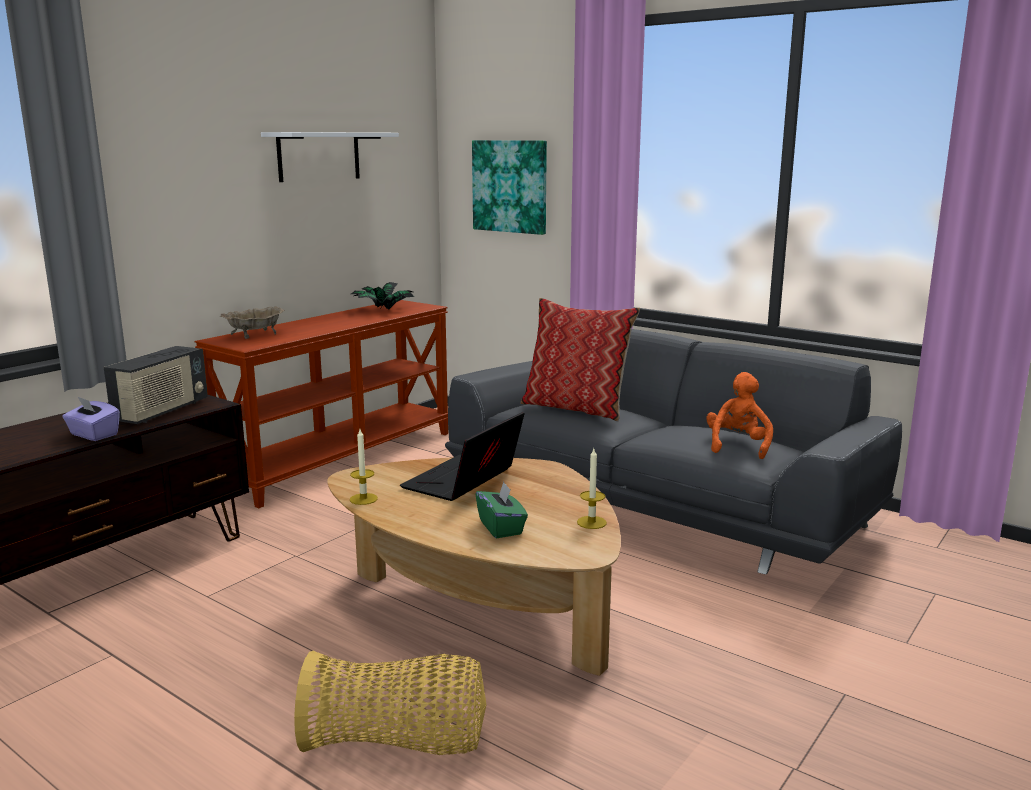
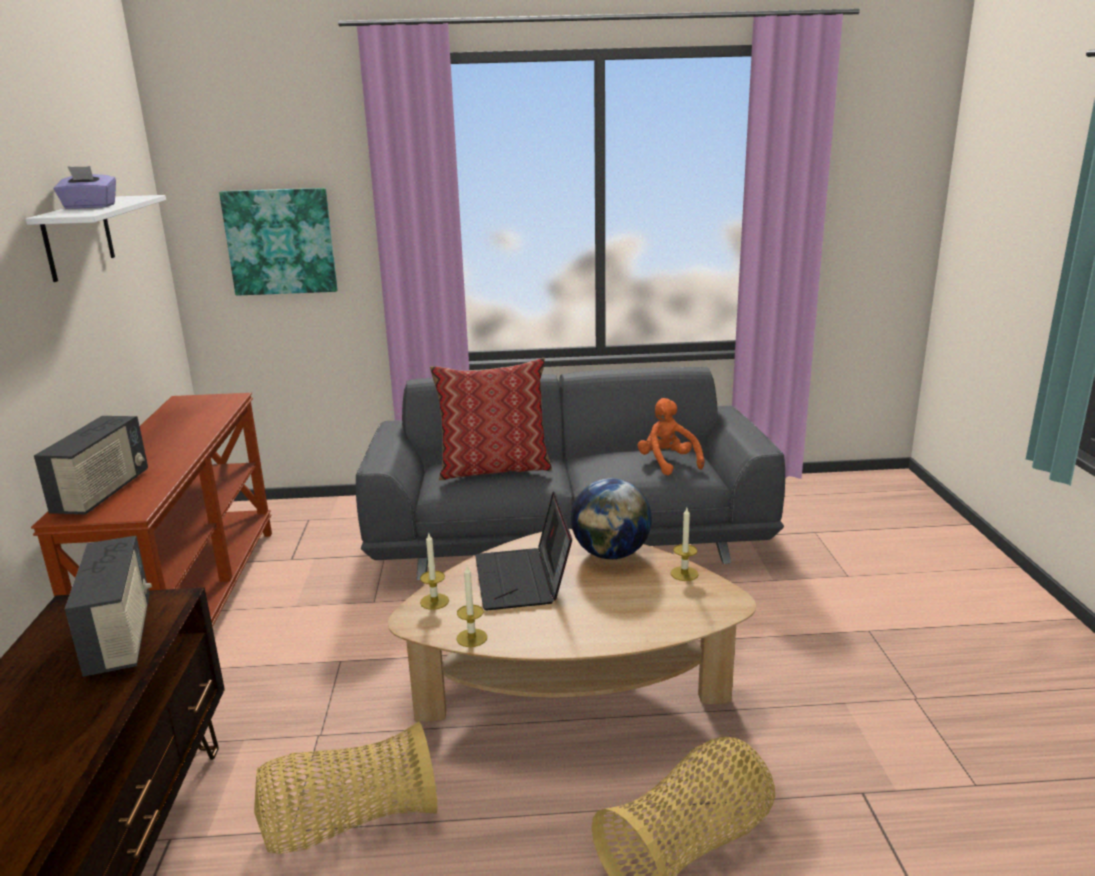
camera: 40 degrees left, 5 degrees up
(93, 435) = (96, 706): purple tissue box -> purple tissue box (89, 207)
(237, 608) = (349, 823): none -> basket
(255, 335) = (103, 493): beige bowl -> radio
(383, 309) = (186, 414): potted plant -> none
(383, 472) = (434, 601): none -> candle
(501, 527) = (633, 609): green tissue box -> none
(561, 490) = (611, 554): none -> globe

